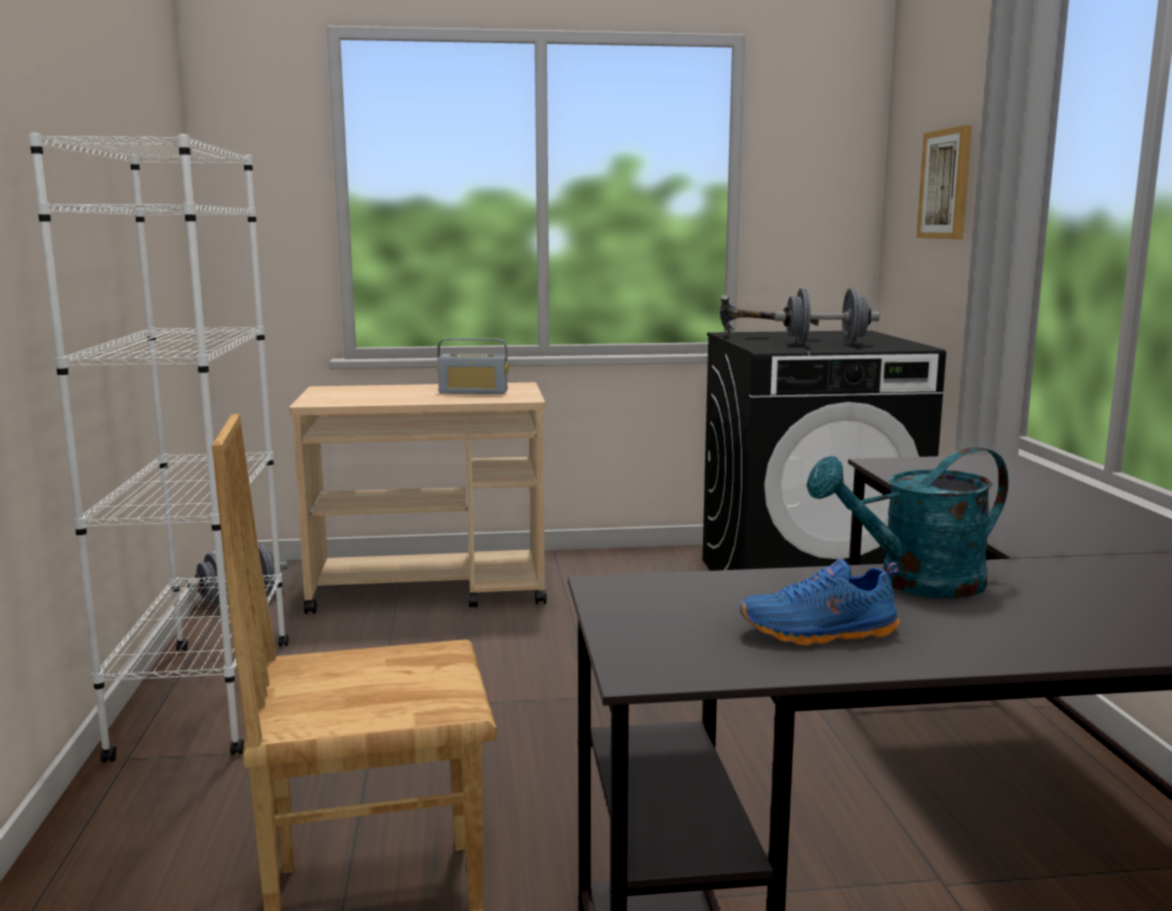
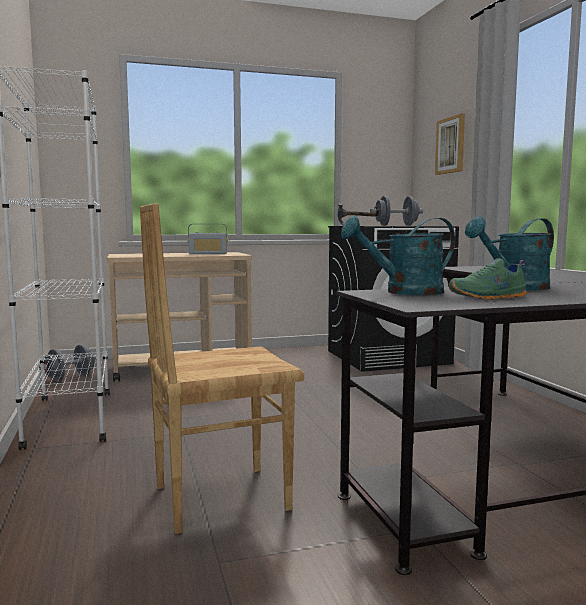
camera: 10 degrees left, 5 degrees down
(682, 595) = (404, 292): none -> turquoise watering can
(819, 633) = (489, 297): blue shoe -> green shoe

